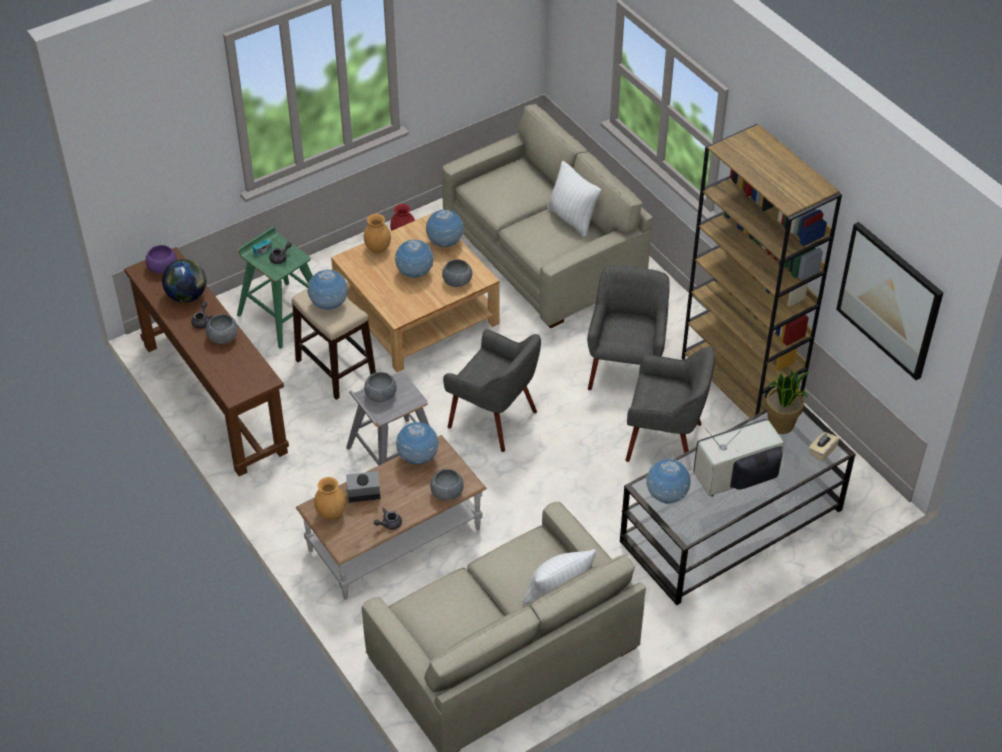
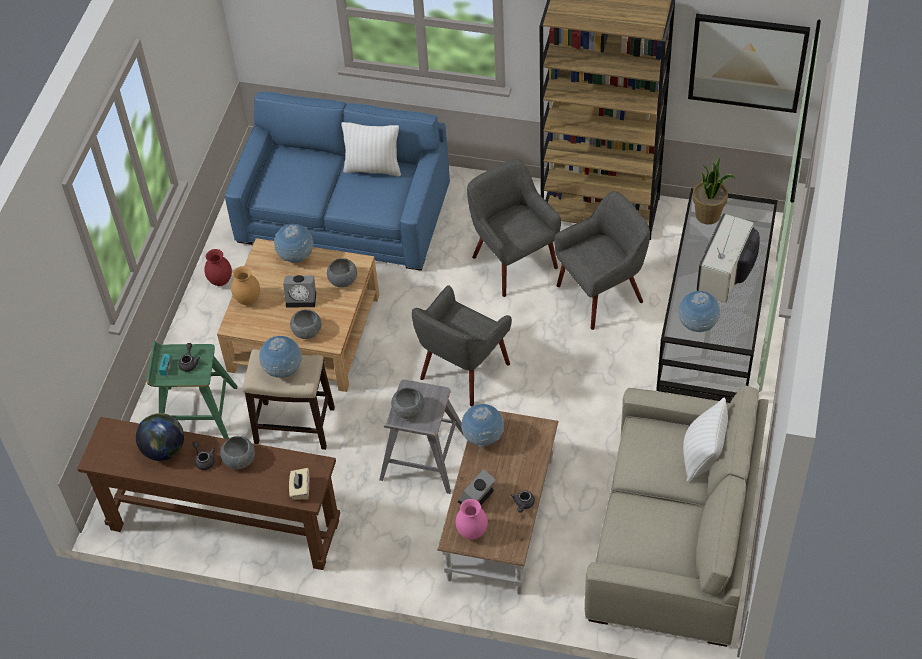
camera: 40 degrees left, 5 degrees up
(163, 268) = (112, 442): purple bowl -> none
(331, 513) = (472, 532): brown vase -> pink vase
(415, 274) = (302, 298): globe -> alarm clock
(447, 493) = (536, 447): grey bowl -> grey bowl (307, 331)
(494, 419) = (463, 371): grey armchair -> grey armchair turned 135 degrees clockwise
(545, 250) = (345, 213): beige sofa -> blue sofa
(822, 451) = (755, 214): beige tissue box -> beige tissue box (300, 489)

